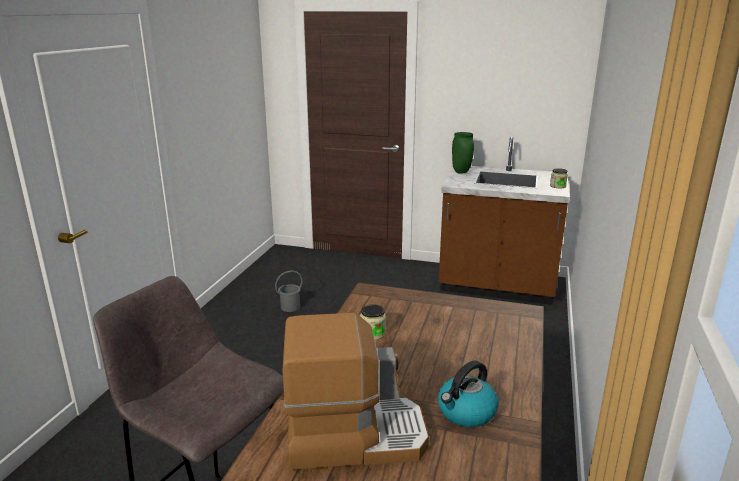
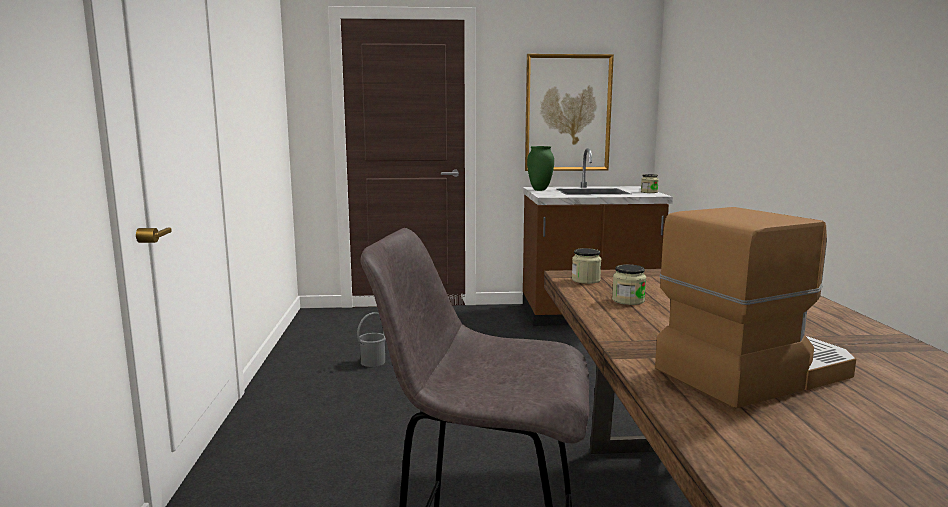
camera: 20 degrees left, 10 degrees down
(373, 301) = (586, 280): none -> jar
(466, 412) = (828, 338): kettle -> none
(500, 100) = (567, 113): none -> picture

